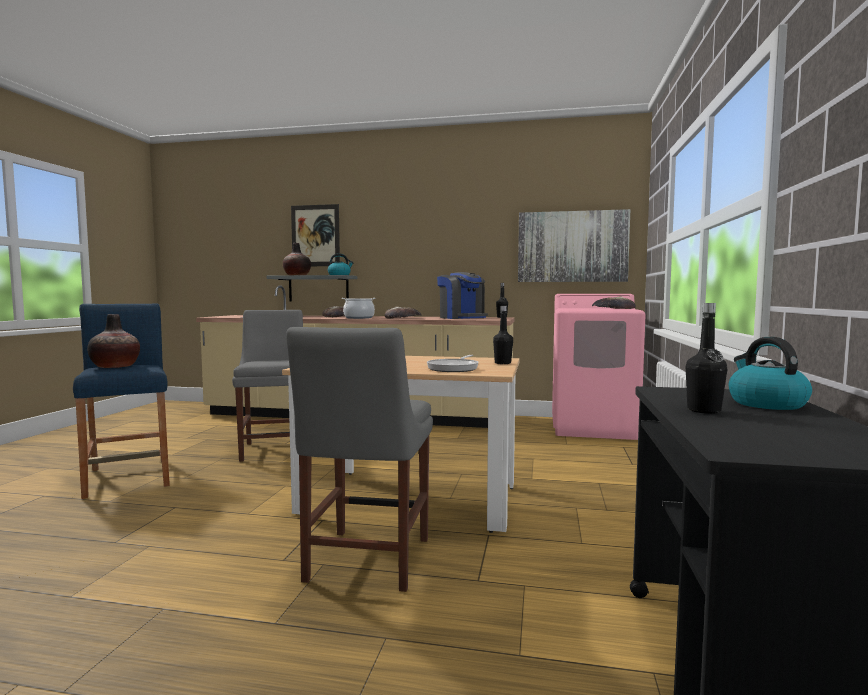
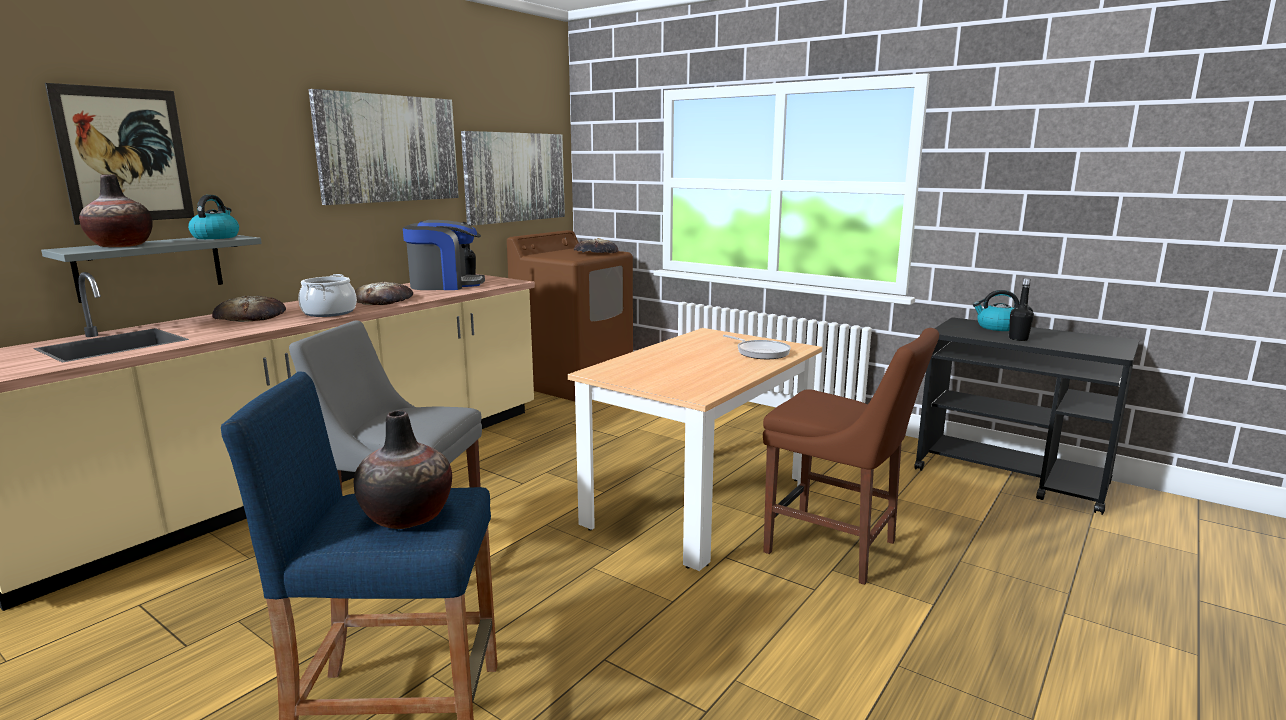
camera: 65 degrees left, 10 degrees up
(366, 562) = (837, 549): grey chair -> brown chair
(457, 228) = (389, 148): none -> picture
(502, 363) = (737, 336): black bottle -> none
(593, 428) = (574, 383): pink washing machine -> brown washing machine

